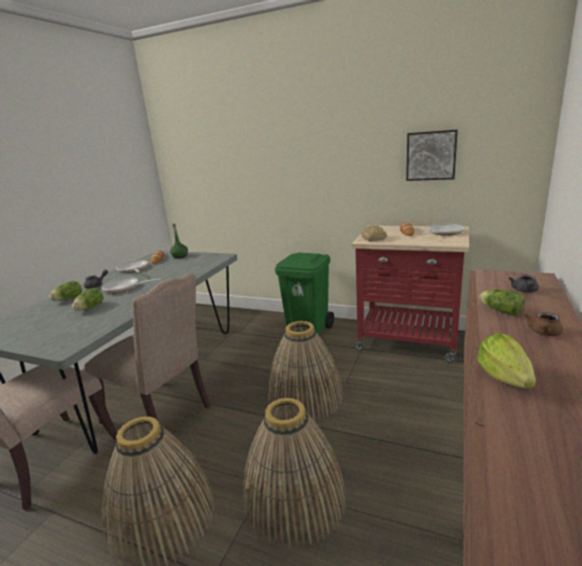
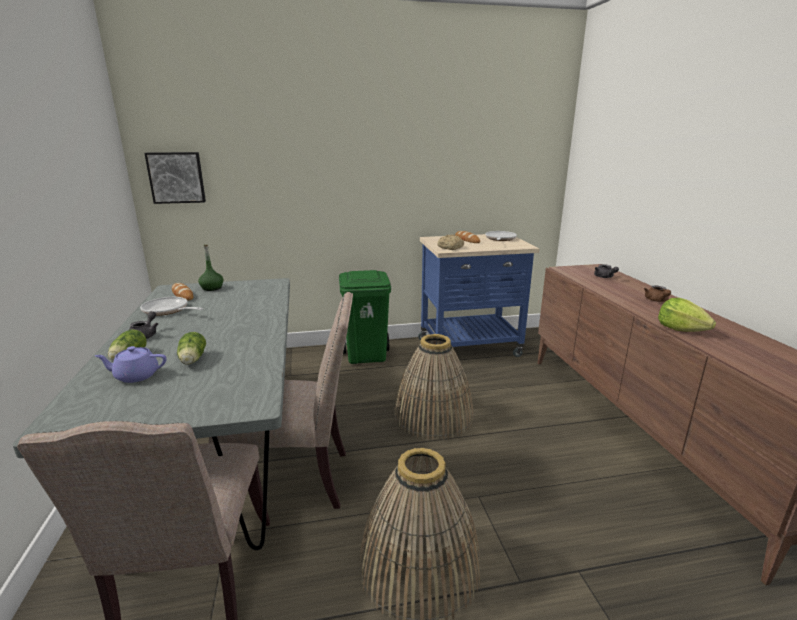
camera: 35 degrees left, 0 degrees up
(51, 312) = (136, 376): none -> purple teapot
(124, 288) = (200, 331): frying pan -> none
(294, 498) = (515, 495): basket -> none
(408, 341) = (469, 347): red cart -> blue cart
(431, 155) = (478, 168): picture -> picture (176, 177)
(499, 310) = (611, 291): lettuce -> none

